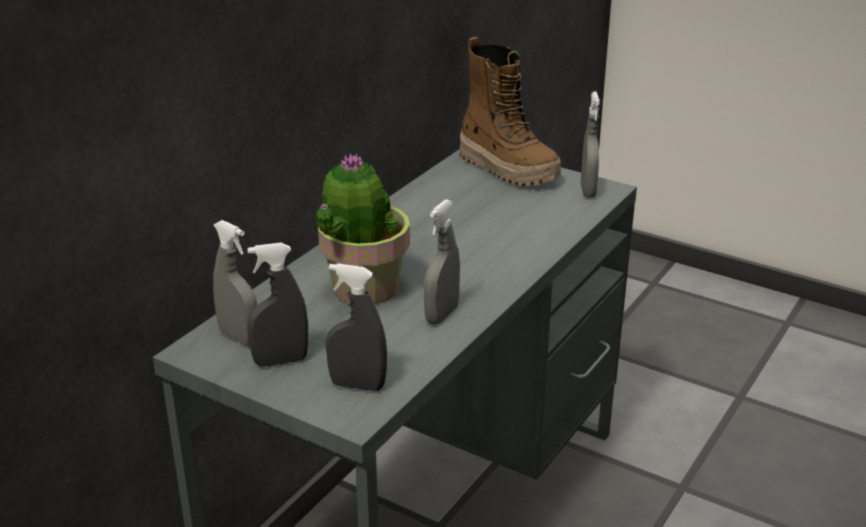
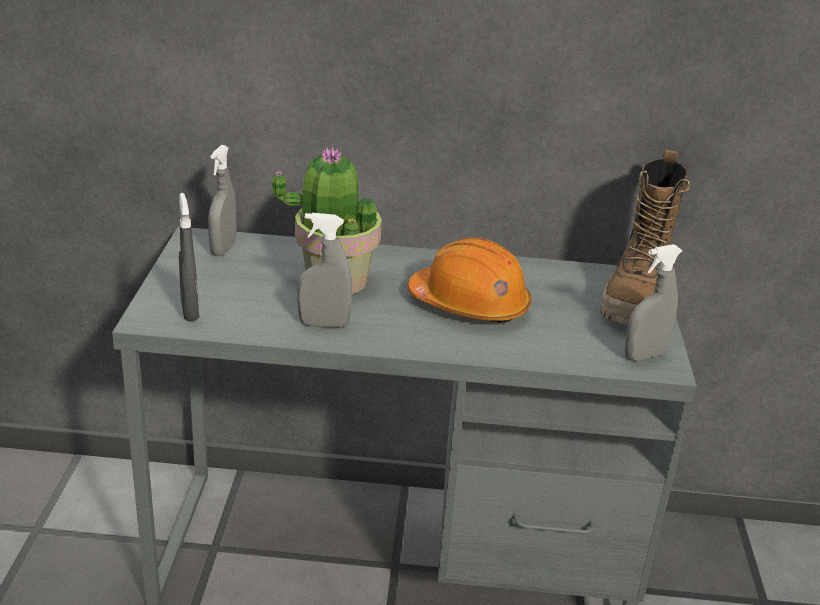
camera: 60 degrees right, 0 degrees up
(280, 361) = (202, 272): grey spray bottle -> none
(462, 236) = (469, 305): none -> orange hard hat

